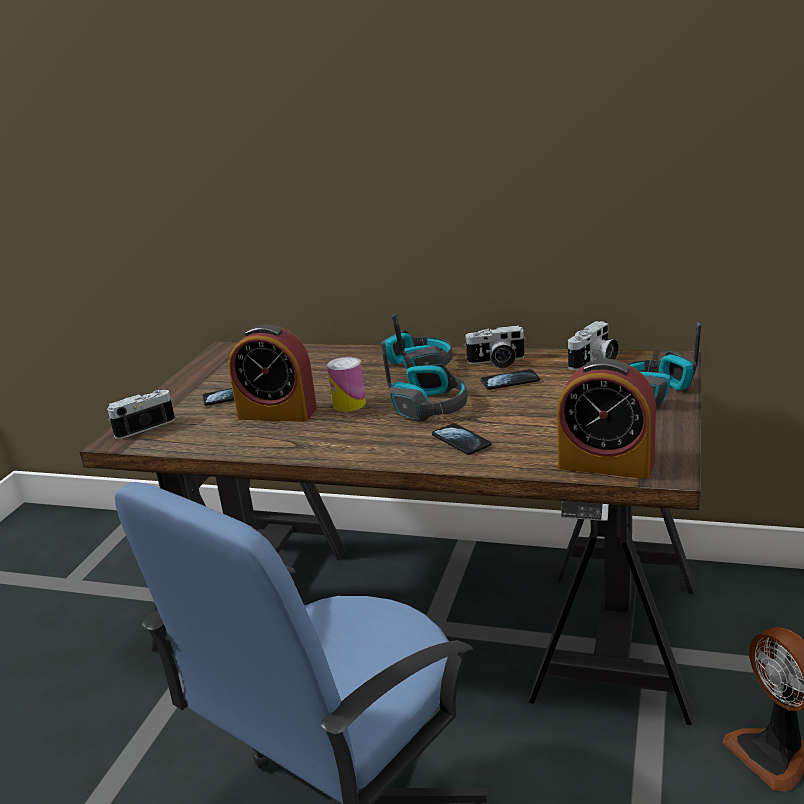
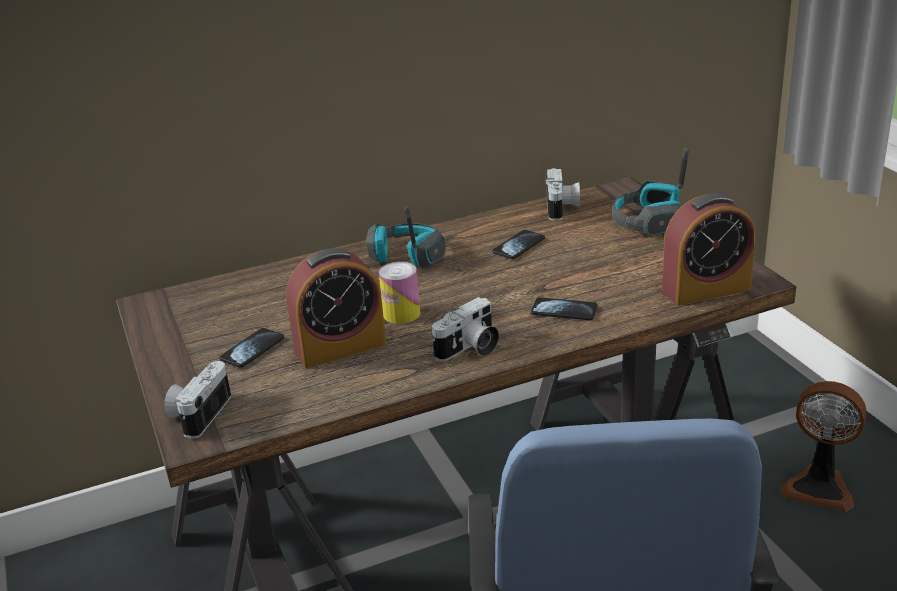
camera: 40 degrees left, 5 degrees up
(430, 405) = (484, 290): headphones -> none
(497, 362) = (478, 232): camera -> camera (470, 349)

